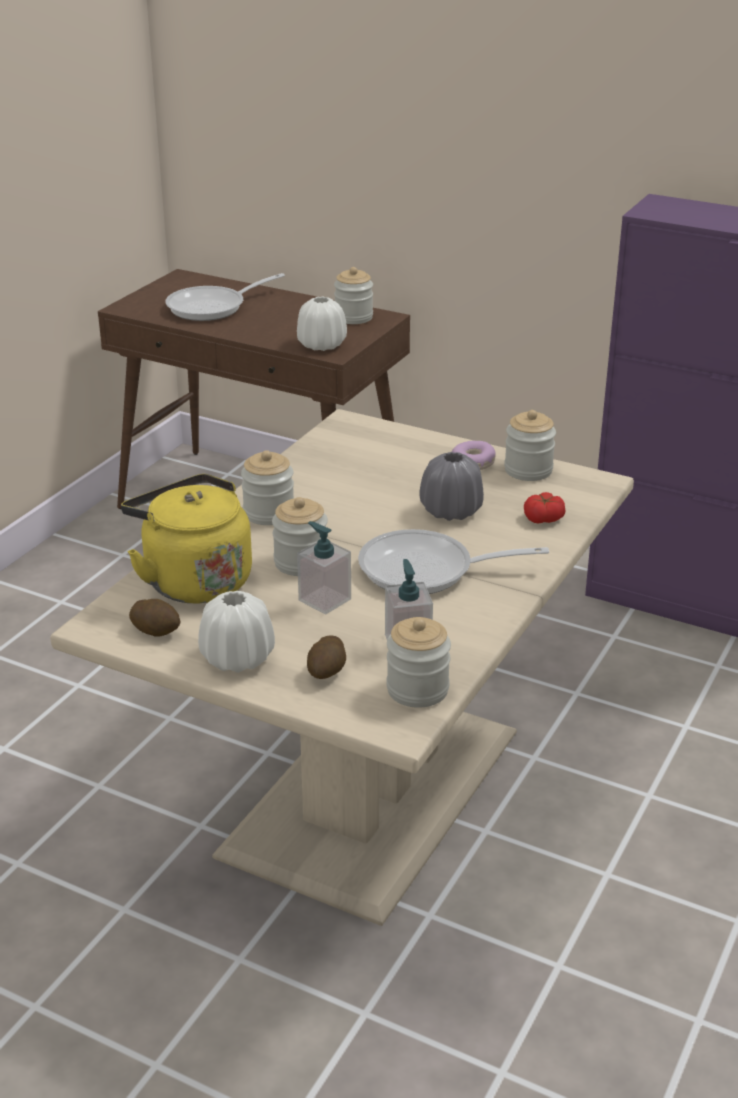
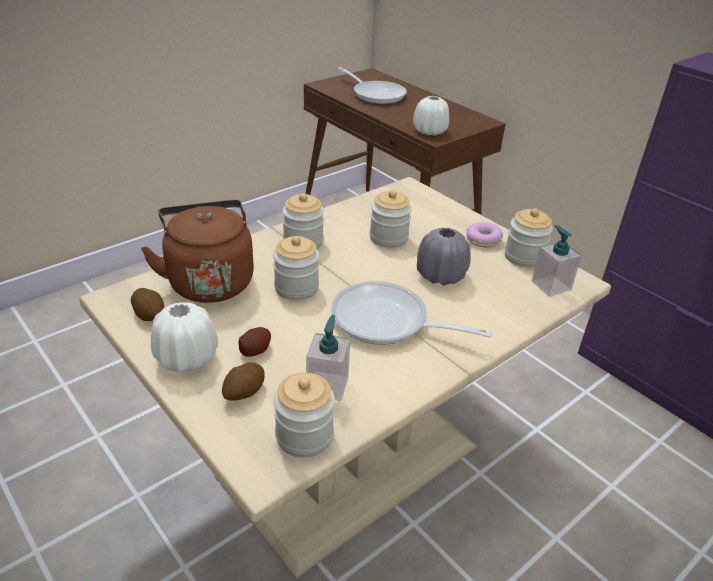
camera: 20 degrees right, 5 degrees up
(193, 580) = (209, 281): yellow kettle -> brown kettle
(213, 307) = (376, 94): frying pan -> frying pan turned 120 degrees counterclockwise
(306, 632) = (255, 350): none -> potato
(324, 600) = (290, 325): soap dispenser -> soap dispenser (550, 285)
(353, 317) = (464, 118): jar -> jar (388, 238)
(543, 518) = (513, 302): tomato -> none

